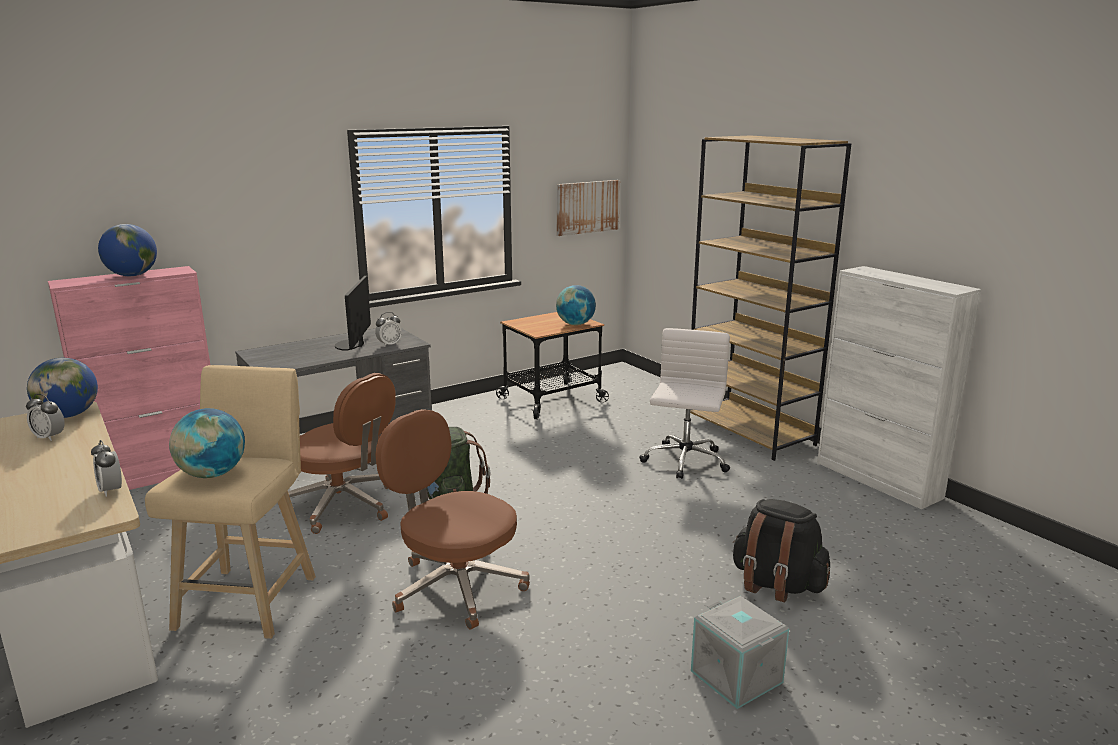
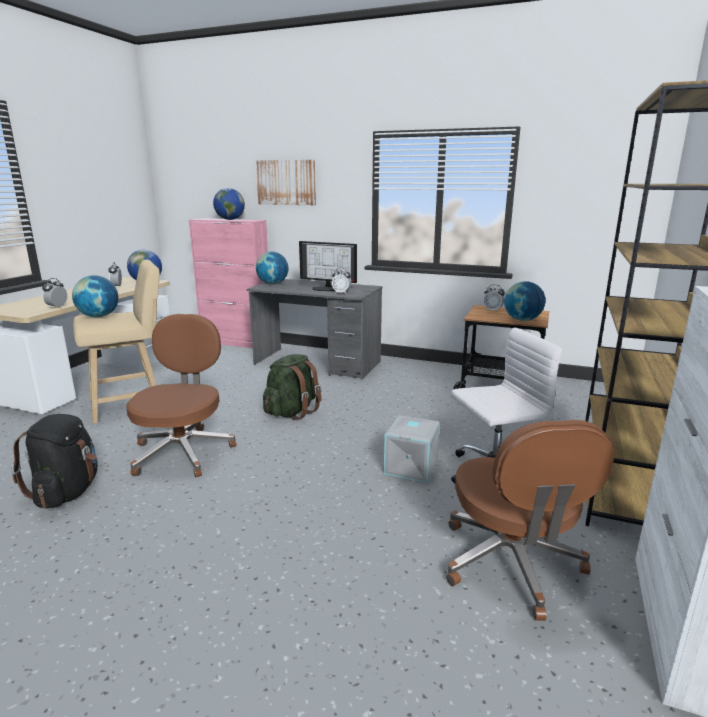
camera: 55 degrees right, 0 degrees up
(265, 359) = (273, 284): none -> globe
(343, 505) = (252, 387): brown office chair -> brown office chair (511, 564)
(352, 345) = (325, 288): monitor -> monitor turned 120 degrees counterclockwise
(531, 322) = (492, 310): none -> alarm clock
(587, 207) = (608, 213): picture -> picture (286, 182)
(738, 676) = (120, 629): grey storage box -> grey storage box (412, 467)
(776, 584) = (309, 607): black backpack -> black backpack (67, 492)

